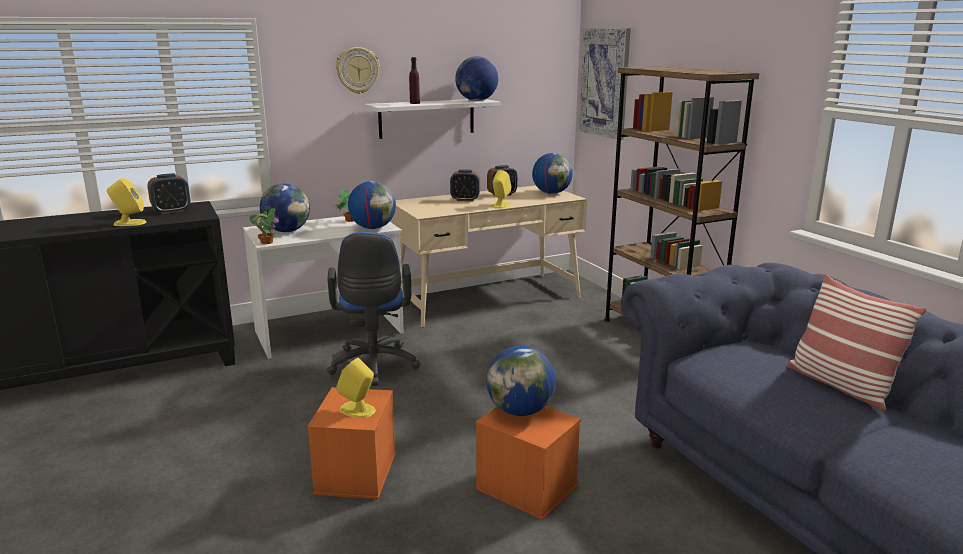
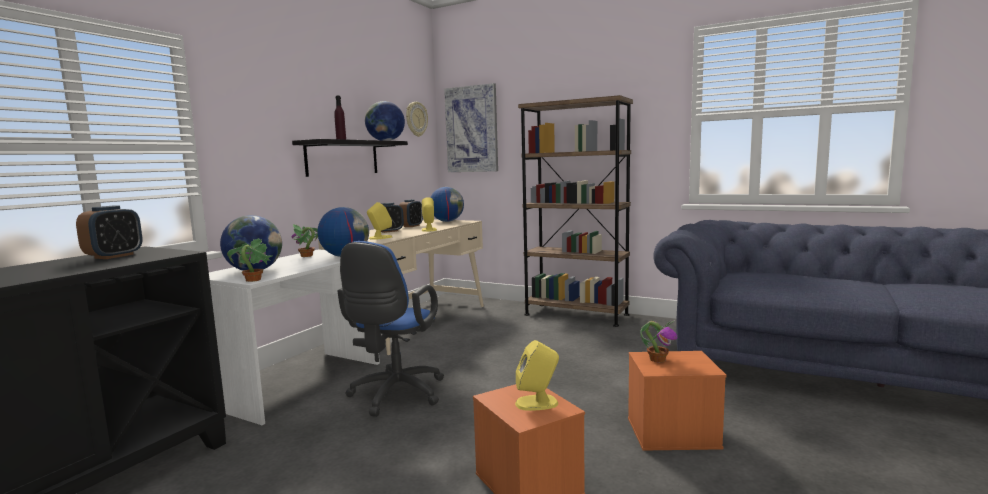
camera: 35 degrees left, 10 degrees down
(129, 223) = (75, 269): yellow speaker -> yellow speaker (380, 237)
(357, 70) = (284, 106): wall clock -> wall clock (416, 119)
(373, 367) = (394, 396): blue office chair -> blue office chair turned 60 degrees clockwise
(427, 118) = (342, 158): white shelf -> black shelf
(520, 411) = (657, 359): globe -> potted plant
(840, 385) = (827, 277): pillow -> none

